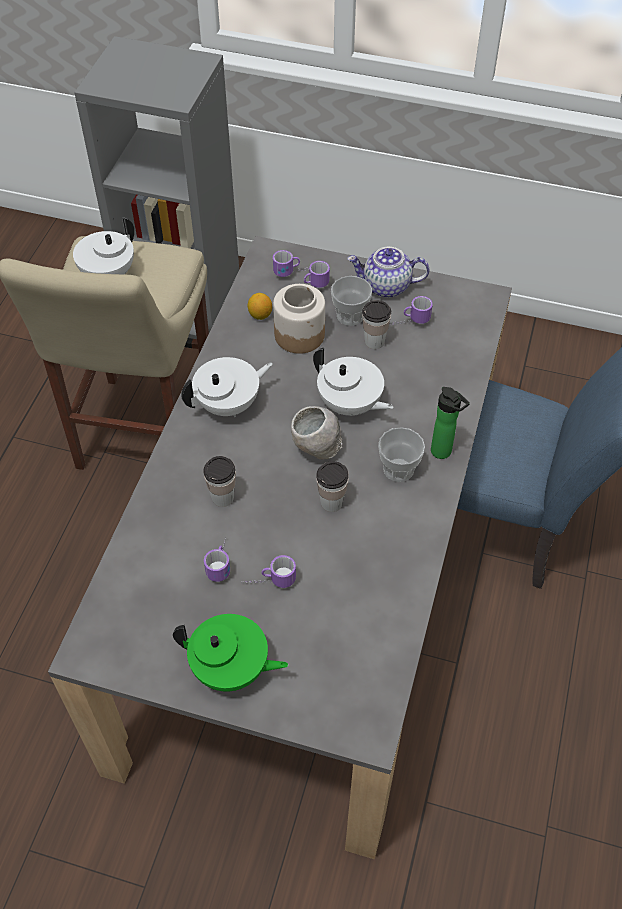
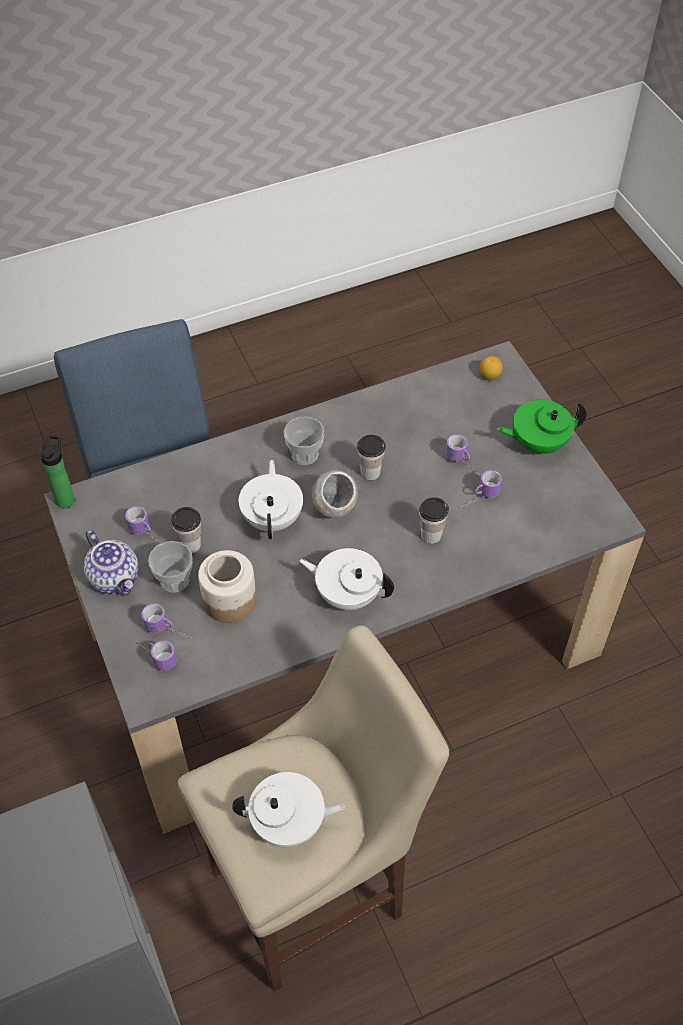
camera: 130 degrees left, 0 degrees up
(231, 669) = (538, 443): green teapot -> green teapot turned 75 degrees counterclockwise
(260, 315) = (232, 645): lemon -> lemon (489, 376)
(443, 453) = (265, 439): bottle -> bottle (66, 498)

